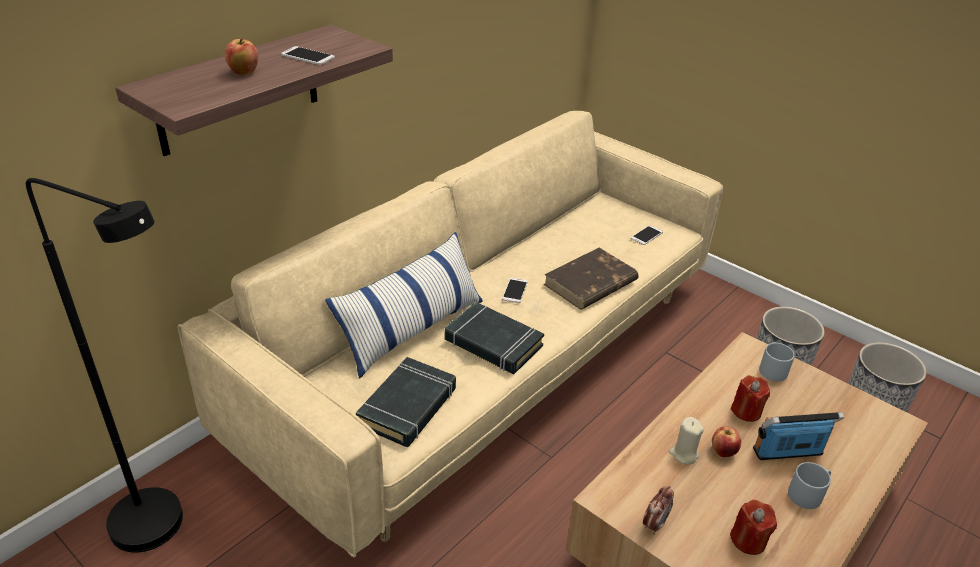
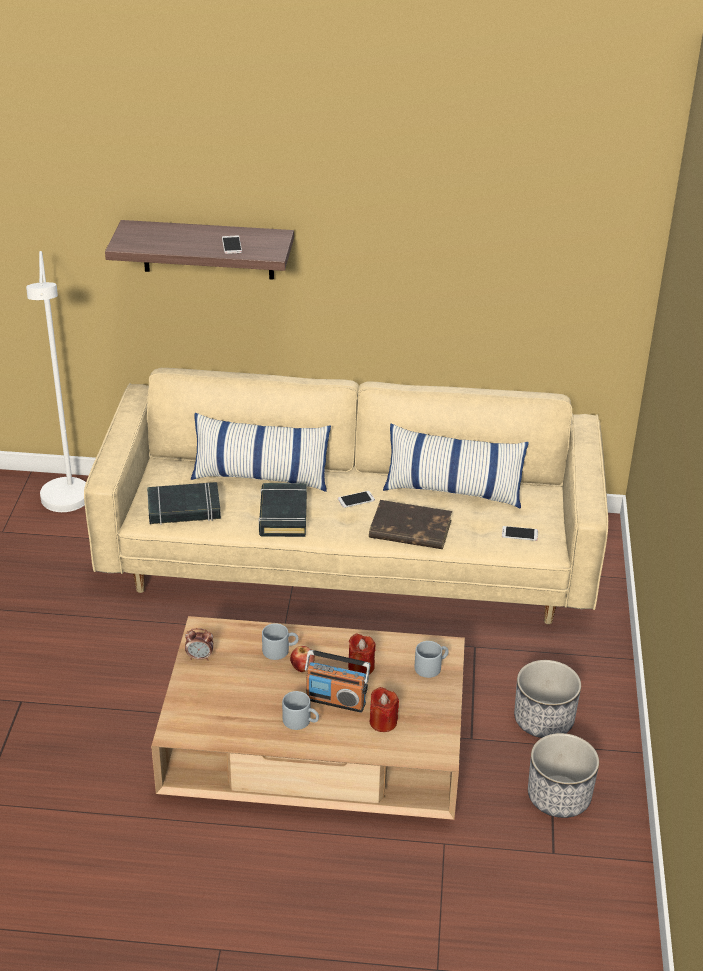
camera: 55 degrees right, 0 degrees up
(164, 528) = (67, 506): black floor lamp -> white floor lamp
(244, 72) = (183, 239): apple -> none
(554, 238) = (453, 490): none -> pillow
(684, 454) = (280, 650): beige candle -> grey mug
(748, 540) = (226, 703): red candle -> red candle (383, 722)
(788, 452) = (336, 700): radio -> radio turned 150 degrees clockwise

